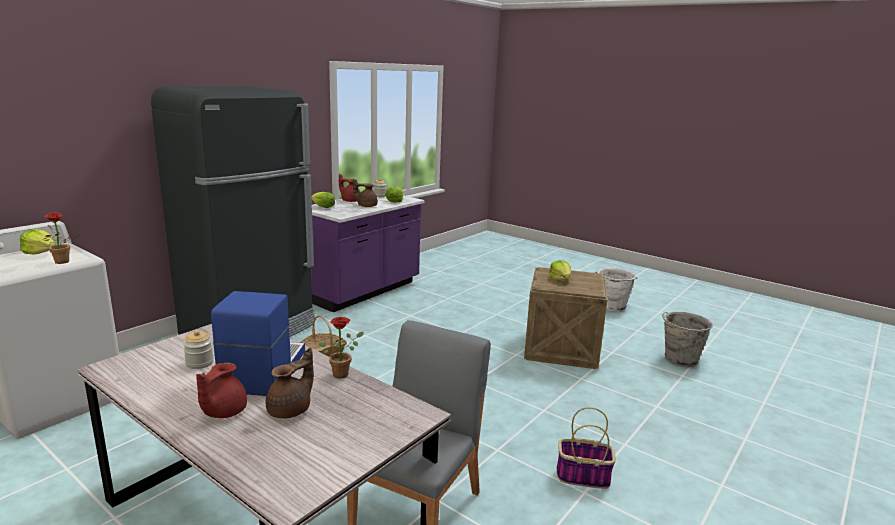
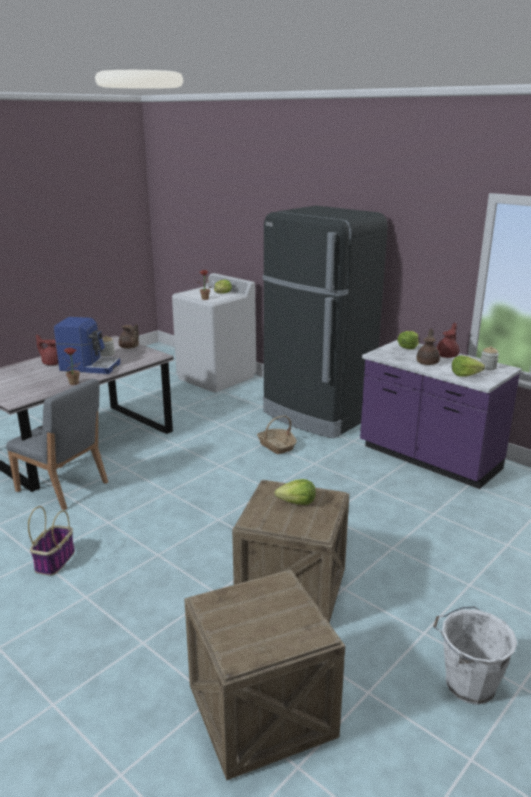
camera: 95 degrees right, 5 degrees up
(291, 410) = (43, 375): brown teapot -> brown teapot (129, 347)
(679, 360) = (260, 713): grey bucket -> crate

